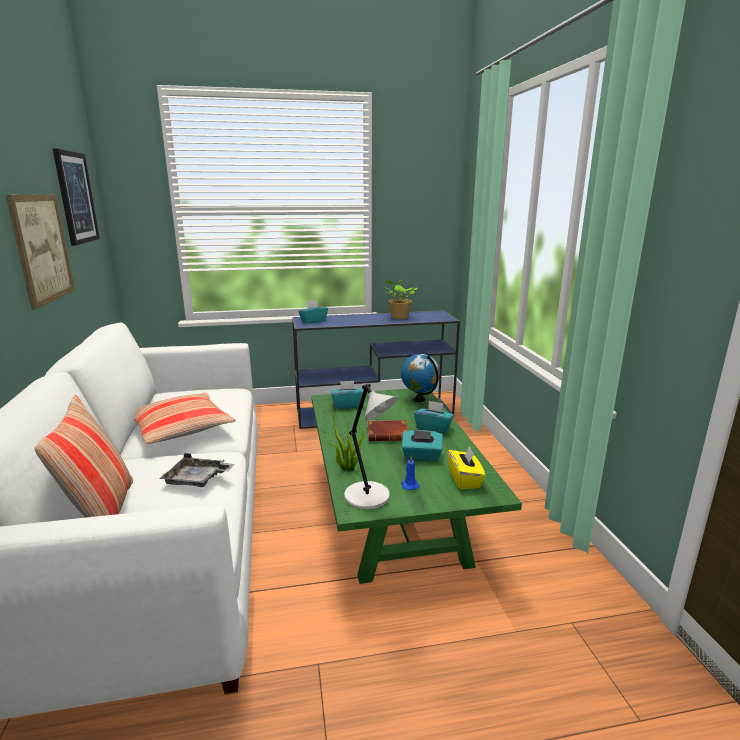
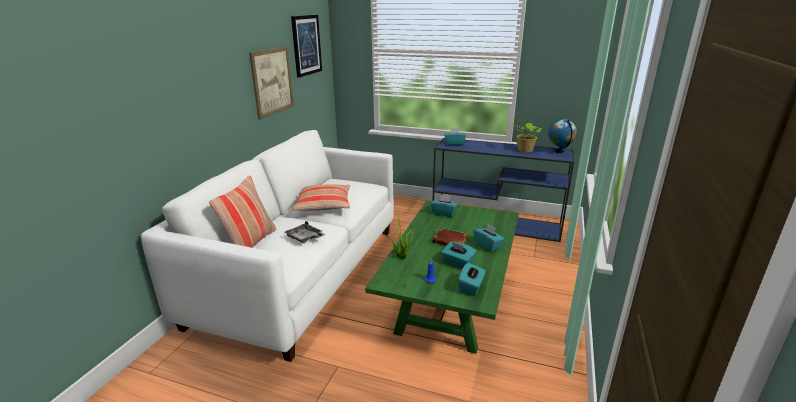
camera: 30 degrees right, 5 degrees up
(369, 497) = (397, 278): grey table lamp -> none
(419, 399) = (500, 221): globe -> globe (559, 151)
(464, 479) = (471, 287): yellow tissue box -> turquoise tissue box

